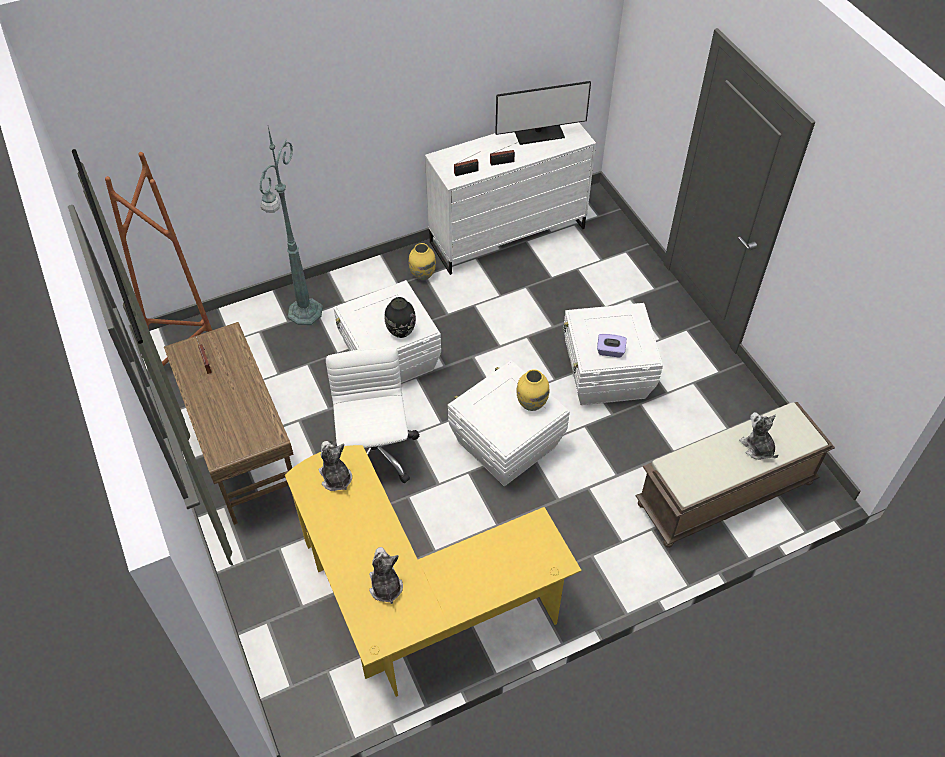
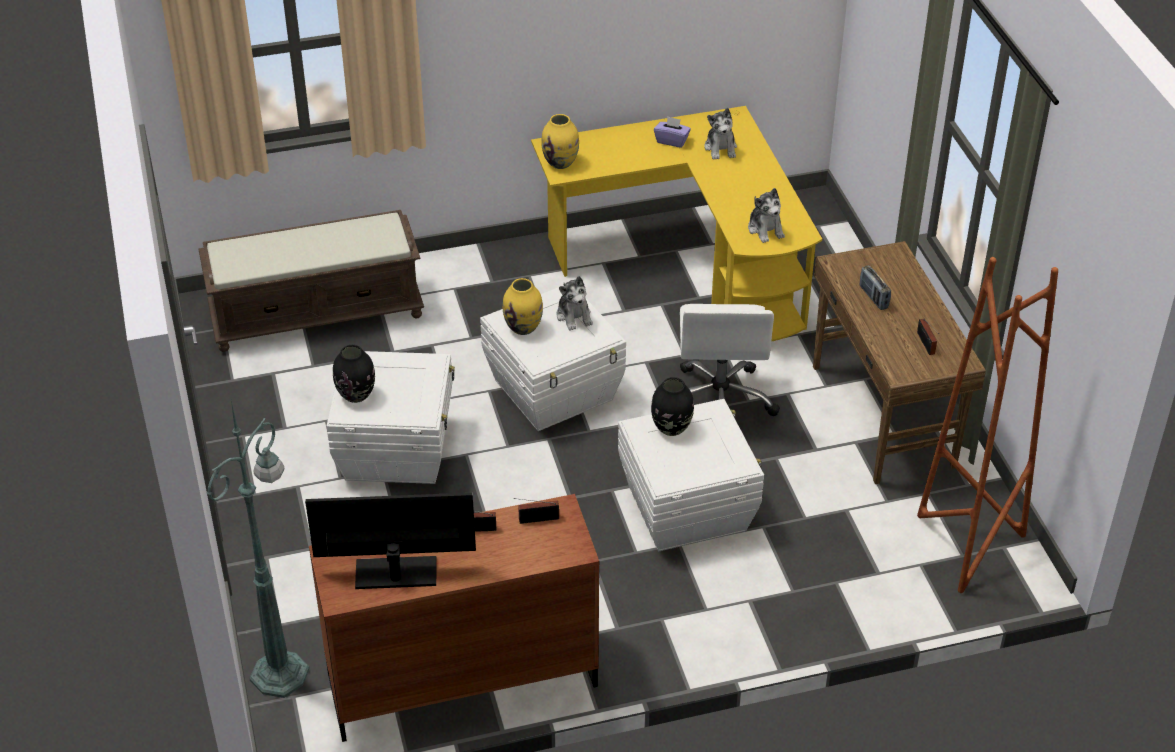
camera: 170 degrees left, 10 degrees down
(243, 403) = (873, 297): none -> radio
(304, 313) = (811, 591): green floor lamp -> green floor lamp (282, 672)
(422, 275) = (619, 629): yellow vase -> yellow vase (560, 162)
(507, 234) = (462, 682): white dresser -> brown dresser
(610, 351) = (402, 370): purple tissue box -> purple tissue box (672, 141)
(634, 327) = (356, 394): none -> black vase
(757, 447) = (287, 247): plush toy -> plush toy (574, 316)

